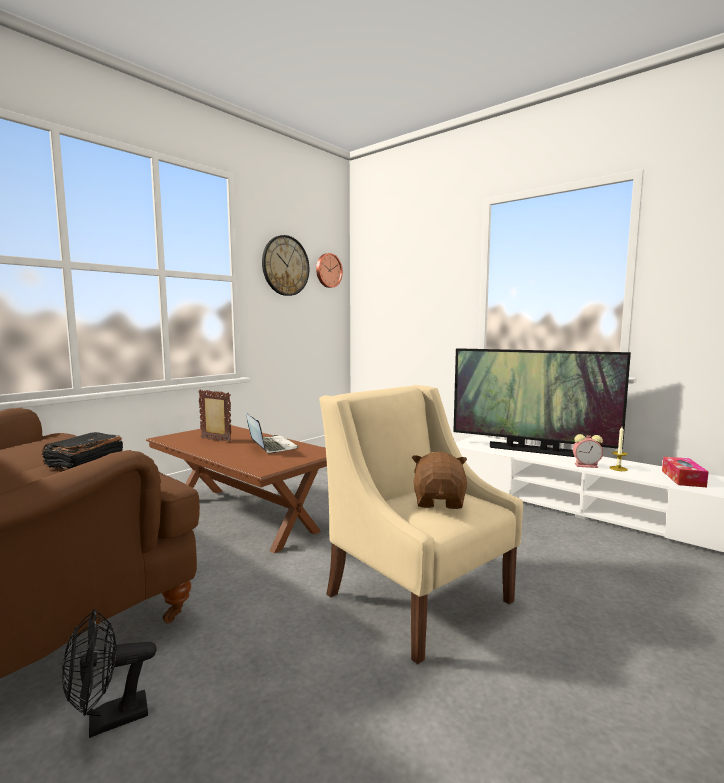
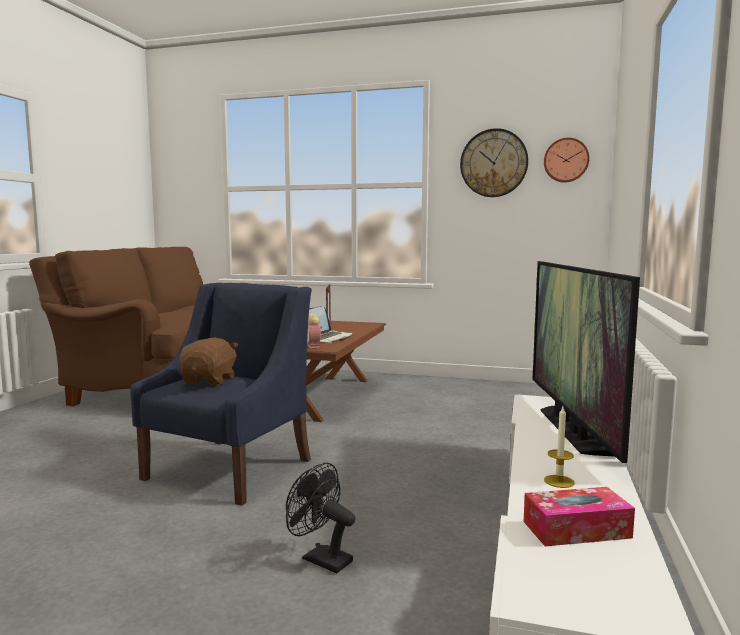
camera: 65 degrees right, 0 degrees up
(84, 462) = (183, 310): black book -> none
(108, 721) = (87, 425): black fan -> black fan (320, 559)
(417, 596) = (230, 468): beige armchair -> blue armchair
(439, 501) = (210, 380): brown plush toy -> brown plush toy turned 60 degrees counterclockwise
(587, 465) = (540, 461): alarm clock -> alarm clock (313, 346)

